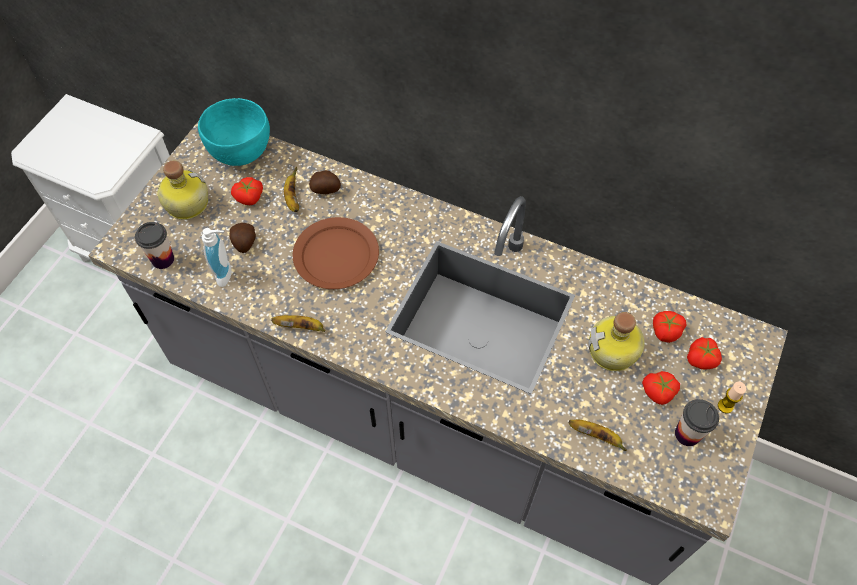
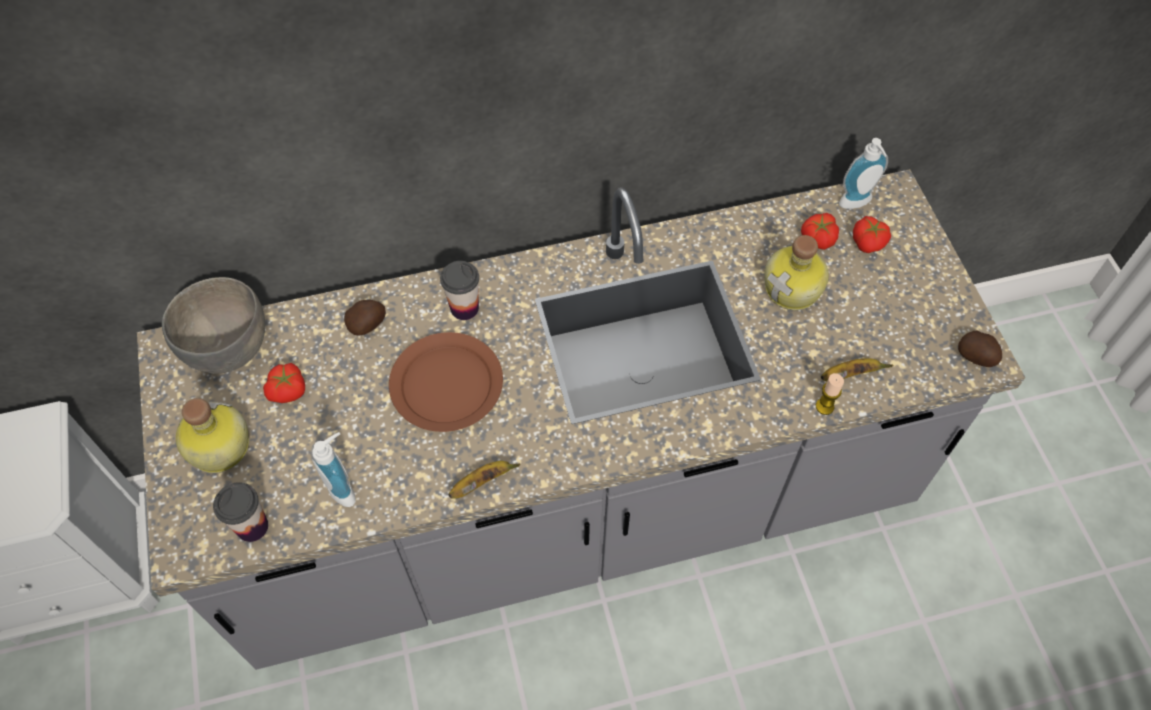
camera: 40 degrees left, 0 degrees up
(241, 153) = (229, 349): turquoise bowl -> grey bowl
(244, 243) = (332, 443): potato -> potato (976, 357)
(292, 198) = (339, 358): banana -> none
(658, 392) = (862, 297): tomato -> none
(687, 434) = (917, 316): cup -> cup (464, 308)
(719, 327) = (857, 204): none -> soap dispenser
(725, 406) = (923, 269): candle -> candle (824, 406)

